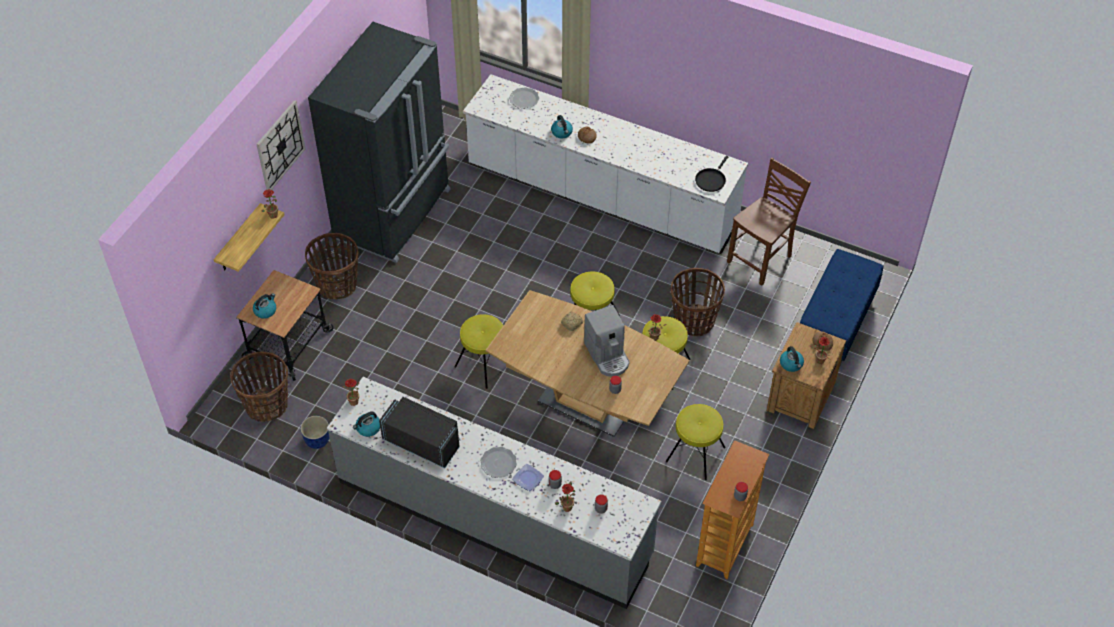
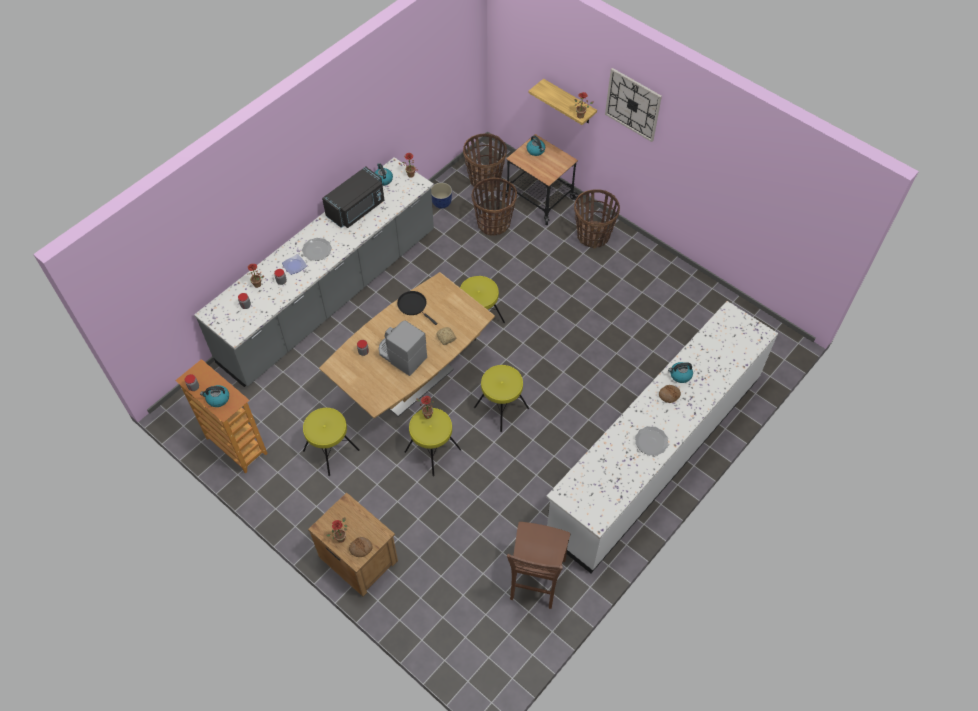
camera: 105 degrees right, 5 degrees up
(395, 214) = (666, 286): black fridge -> none
(524, 99) = (735, 353): plate -> plate (651, 442)
(607, 355) = (401, 355): coffee machine -> coffee machine turned 45 degrees clockwise
(693, 321) = (475, 492): basket -> basket (493, 223)
(711, 180) = (582, 492): black frying pan -> black frying pan (413, 306)
(761, 259) = (535, 580): brown chair -> brown chair turned 45 degrees clockwise
(791, 364) = (346, 511): kettle -> kettle (217, 399)
(835, 324) = (431, 623): blue bench -> none

